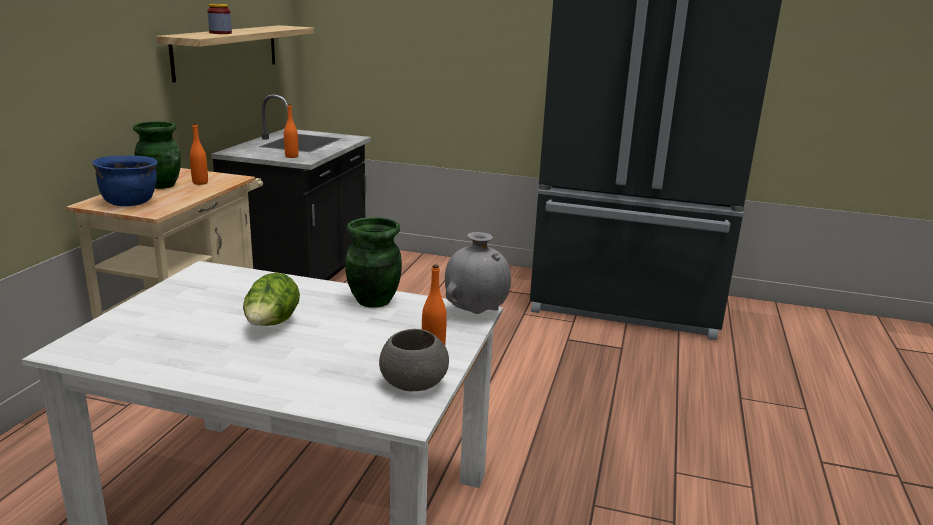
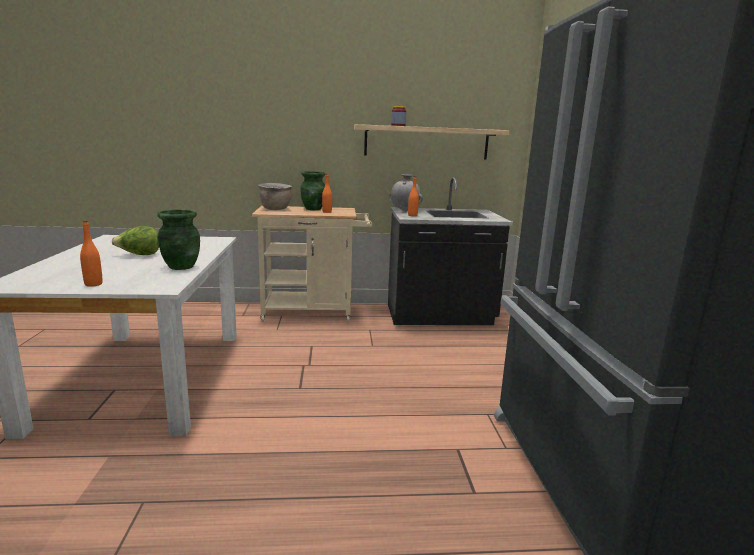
camera: 70 degrees right, 5 degrees down
(130, 202) = (276, 209): blue cooking pot -> brown cooking pot
(412, 383) = (44, 284): grey bowl -> none
(476, 312) = (163, 288): grey vase -> grey vase (405, 211)

